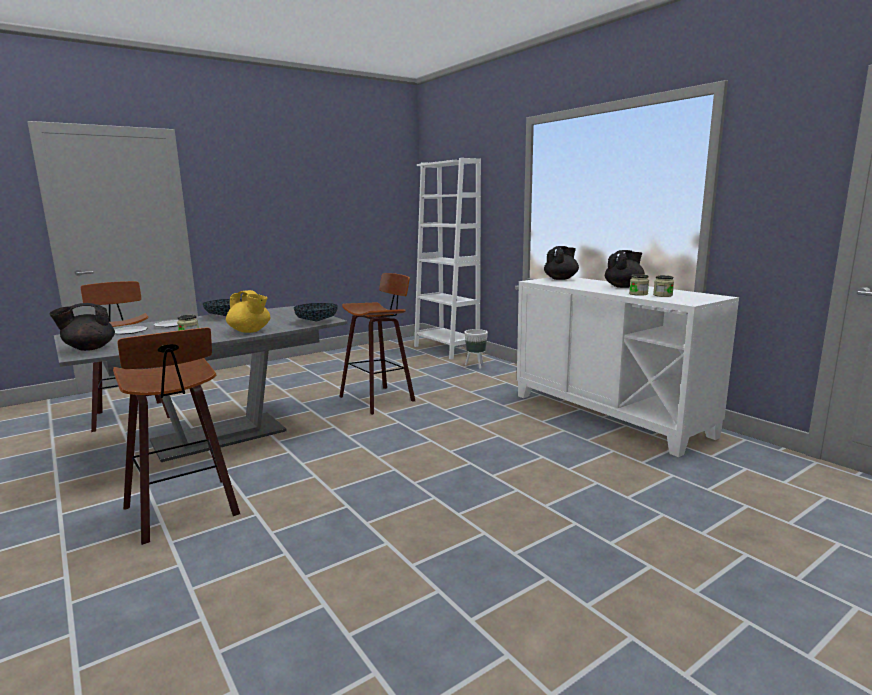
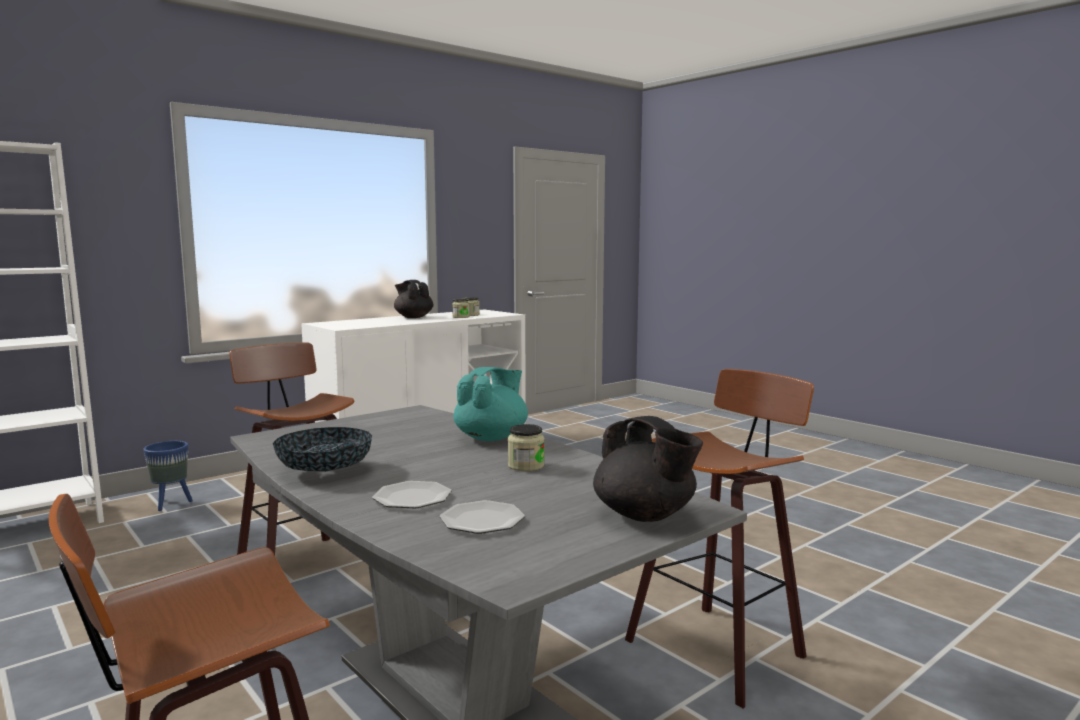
camera: 95 degrees left, 5 degrees down
(250, 331) = (492, 437): yellow teapot -> turquoise teapot
(316, 321) = (421, 415): bowl -> none
(476, 365) = (171, 504): white planter -> blue planter
(561, 279) = (334, 323): black teapot -> none

